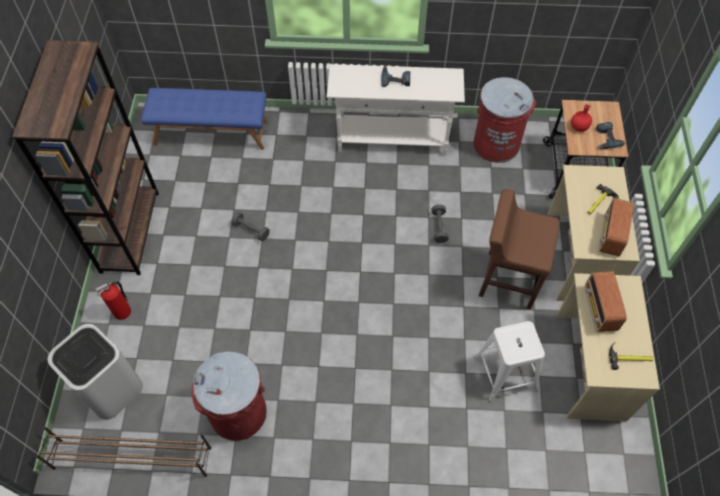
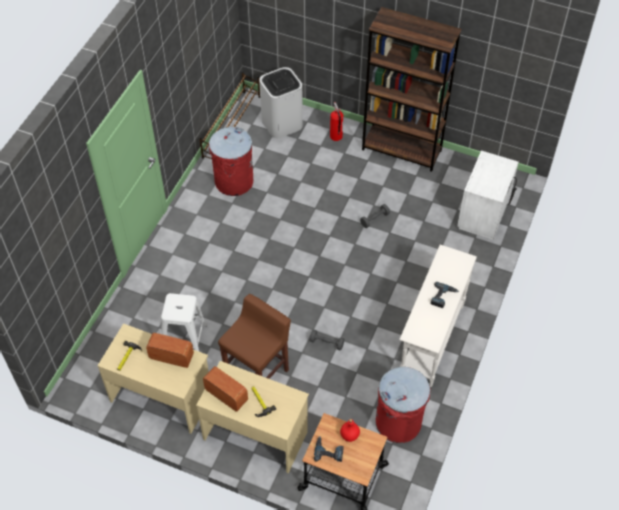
camera: 110 degrees right, 5 degrees down
(211, 132) = (483, 215): blue bench -> white nightstand

